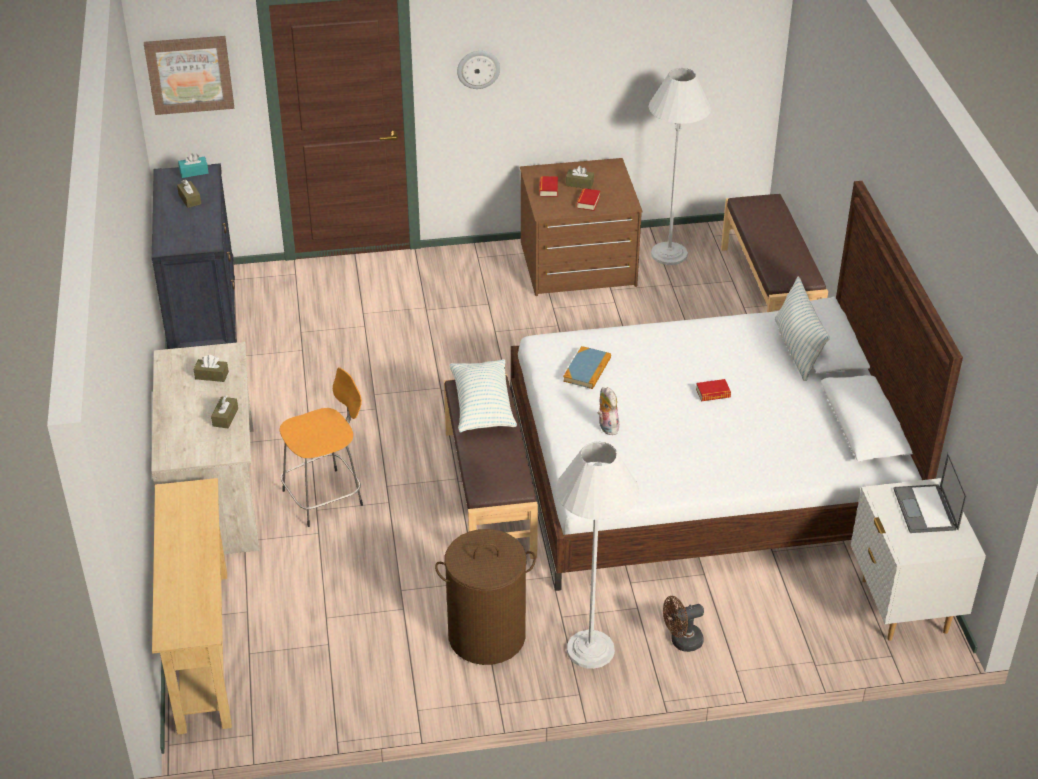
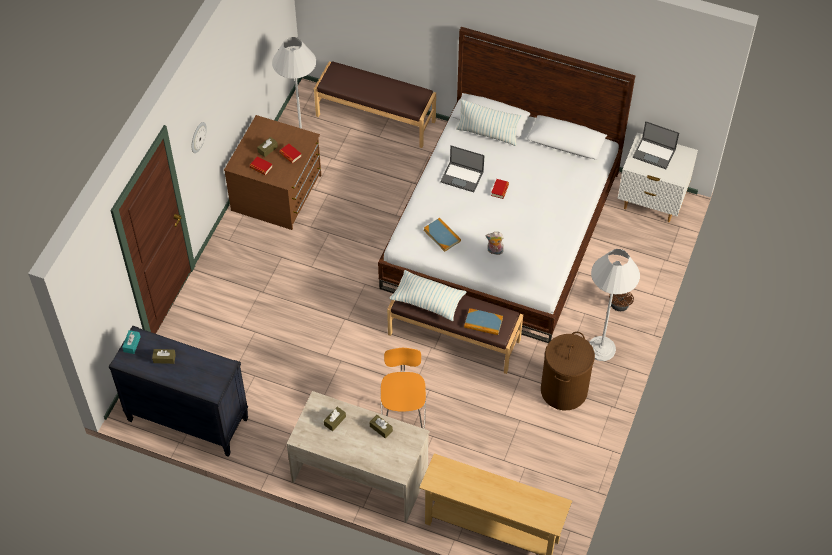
camera: 60 degrees left, 15 degrees up
(189, 74) = (95, 292): picture -> none
(488, 469) = (483, 323): none -> book
(701, 353) = (462, 177): none -> laptop

